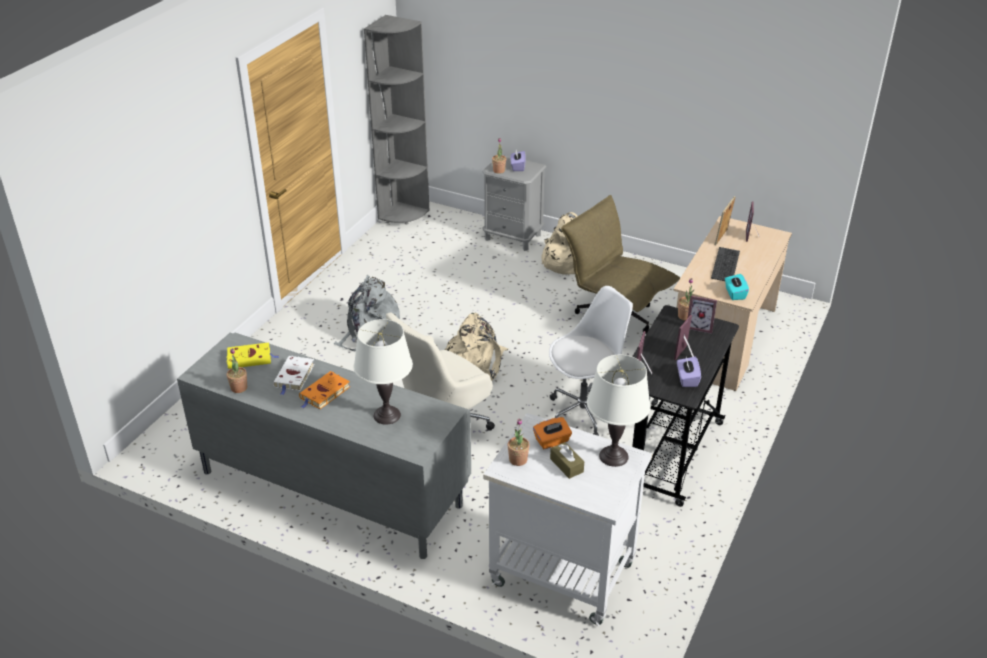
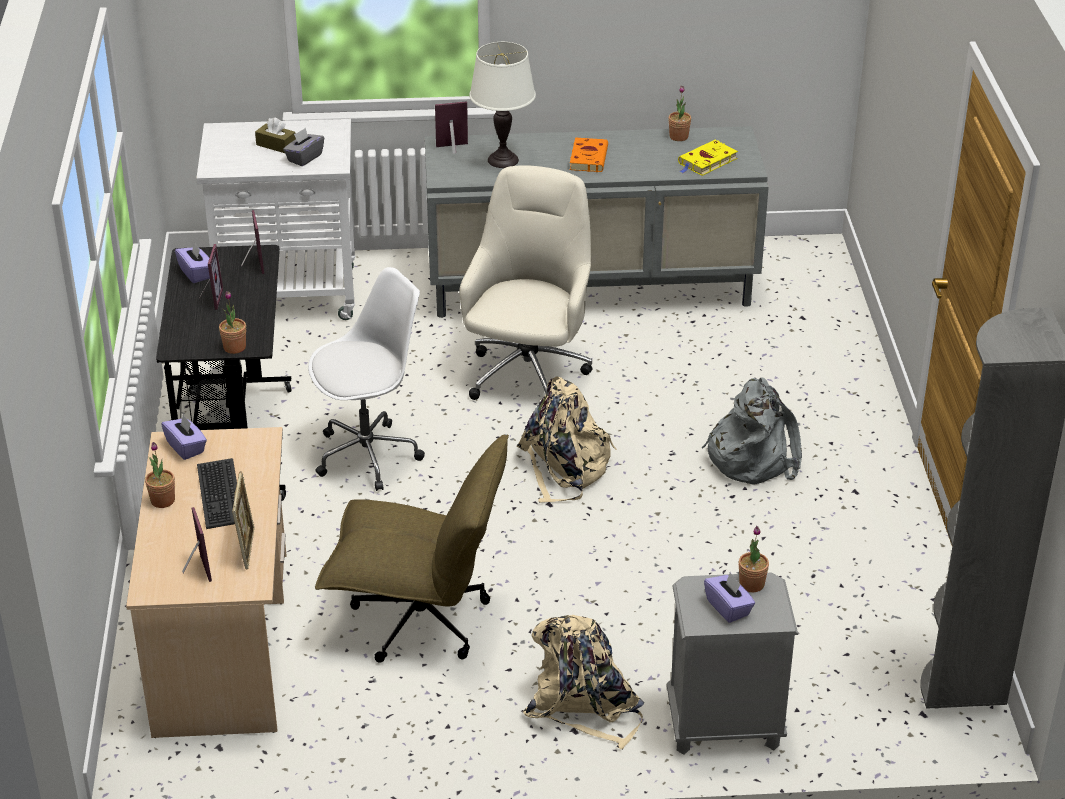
camera: 150 degrees right, 0 degrees up
(294, 377) = (638, 161): white book -> none
(518, 460) = (326, 136): potted plant -> potted plant (162, 500)
(552, 441) = (304, 158): orange tissue box -> grey tissue box
(584, 413) = (370, 455): white office chair -> white office chair turned 150 degrees counterclockwise
(613, 456) = (234, 164): white table lamp -> none
(700, 327) = (208, 340): picture frame -> picture frame (453, 149)
(734, 294) = (186, 447): turquoise tissue box -> purple tissue box

